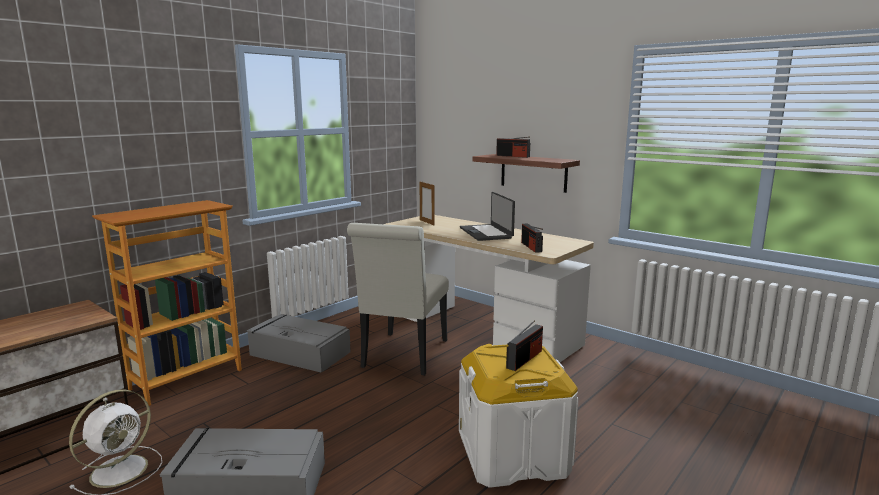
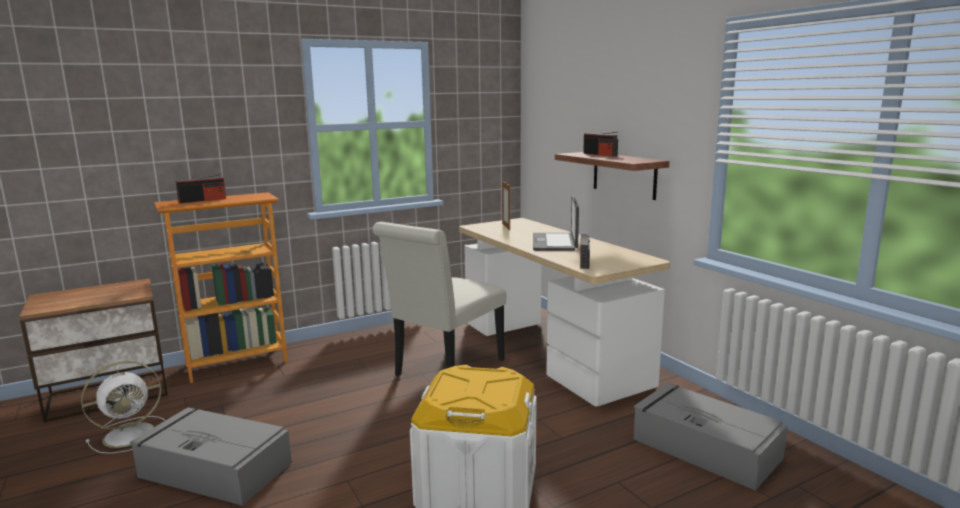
camera: 20 degrees right, 0 degrees up
(299, 353) = (349, 353): grey storage box -> grey storage box (704, 447)
(524, 359) = (485, 386): radio -> radio (202, 200)

